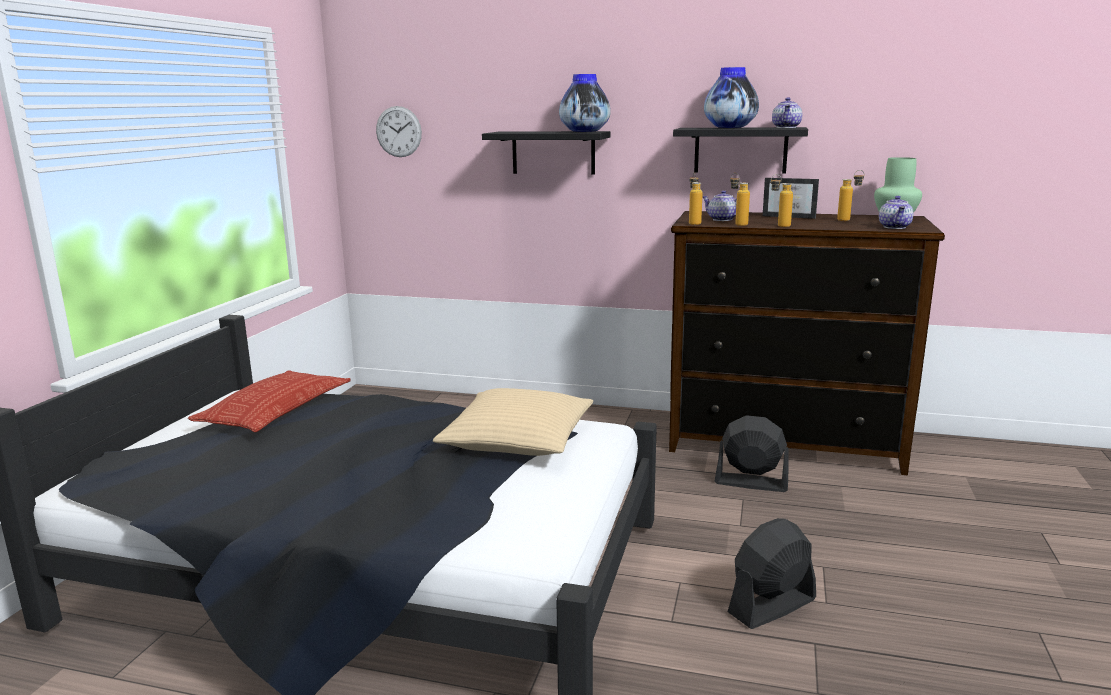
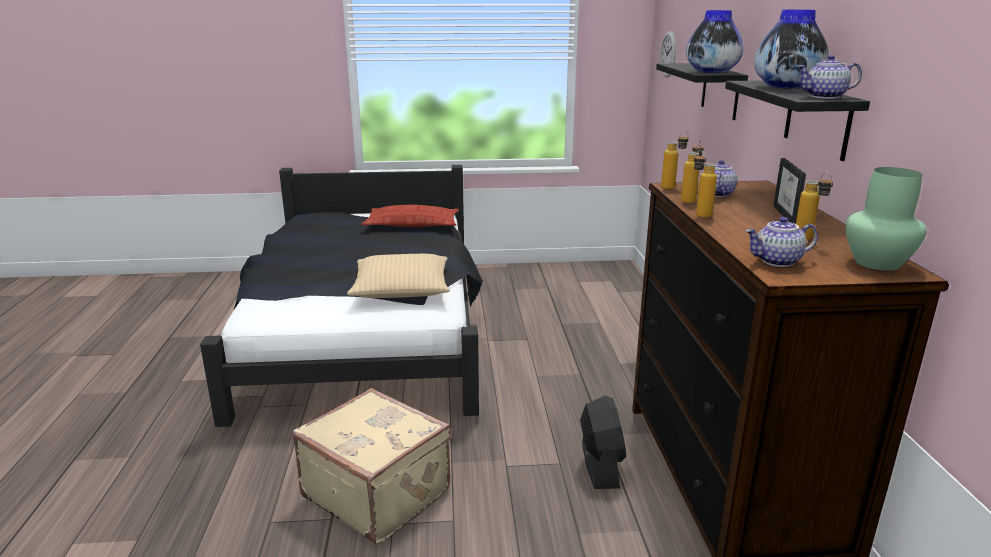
camera: 70 degrees right, 5 degrees up
(771, 606) = (378, 493): black fan -> beige suitcase

